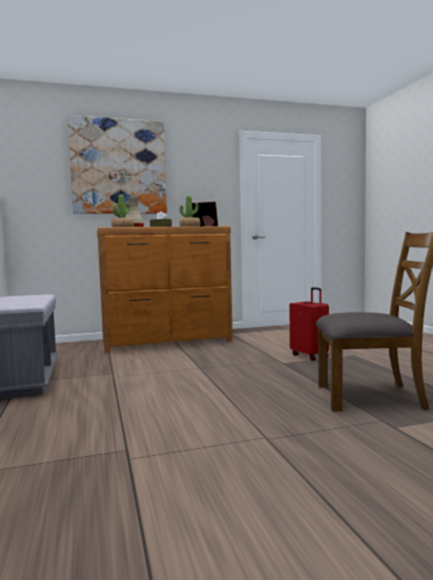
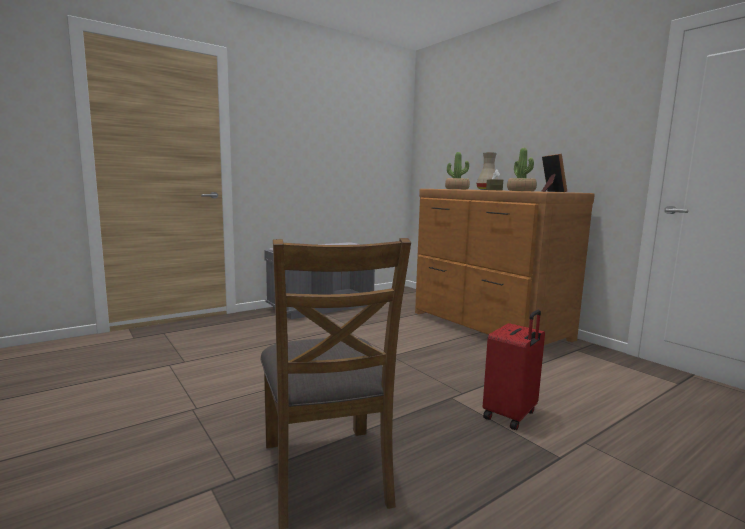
camera: 70 degrees right, 5 degrees up
(119, 167) = (495, 116): picture -> none

